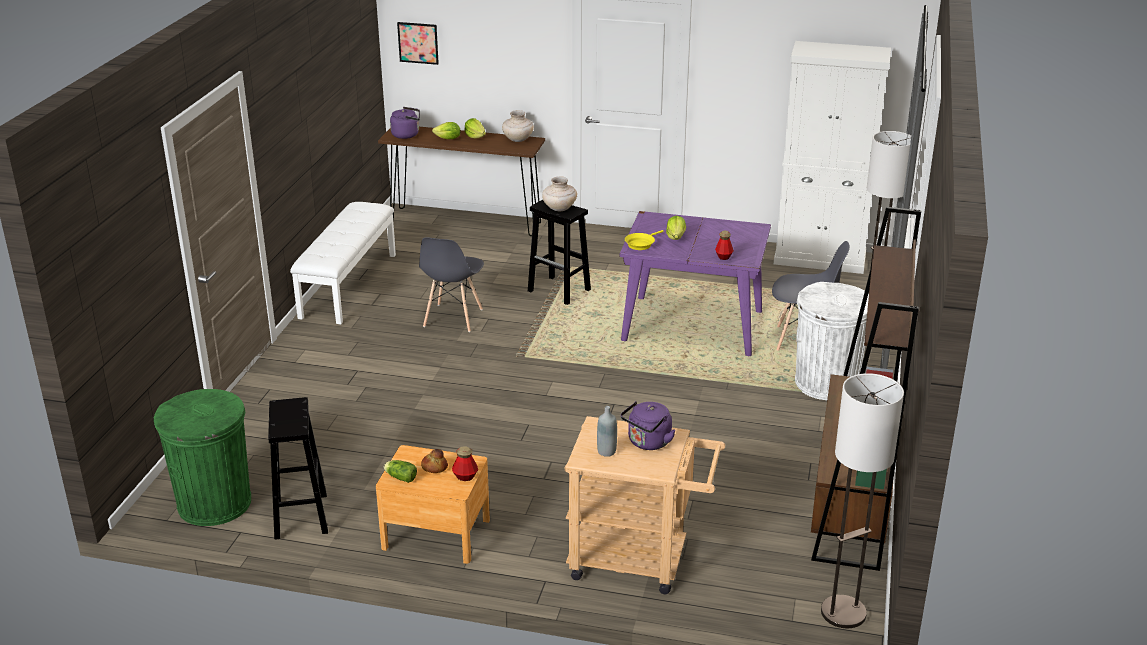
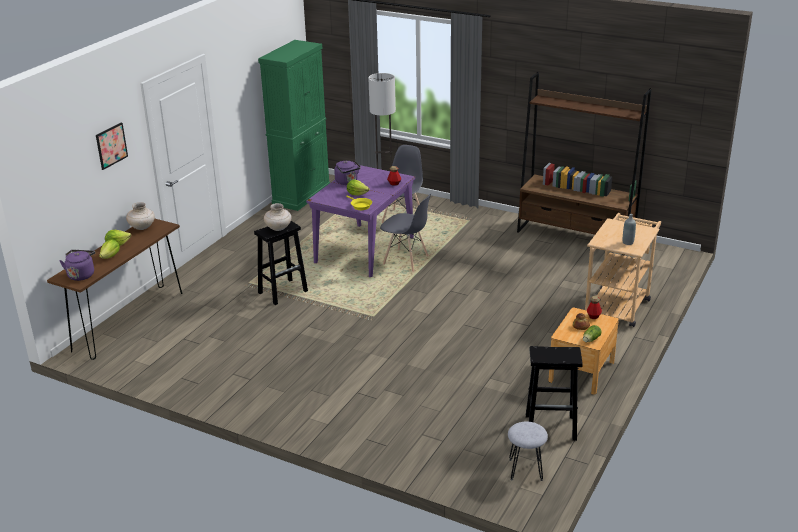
camera: 75 degrees left, 0 degrees up
(215, 503) = (525, 469): green trash can -> grey stool
(348, 285) = (206, 390): white bench -> none
(418, 43) = (49, 192): picture -> picture (111, 145)
(453, 318) = (298, 341): grey chair -> grey chair (406, 261)
(648, 443) = (620, 230): purple kettle -> purple kettle (347, 182)
(820, 259) = (301, 195): white cabinet -> green cabinet
(826, 383) = (455, 221): white trash can -> none
(843, 613) = (668, 255): floor lamp -> none

